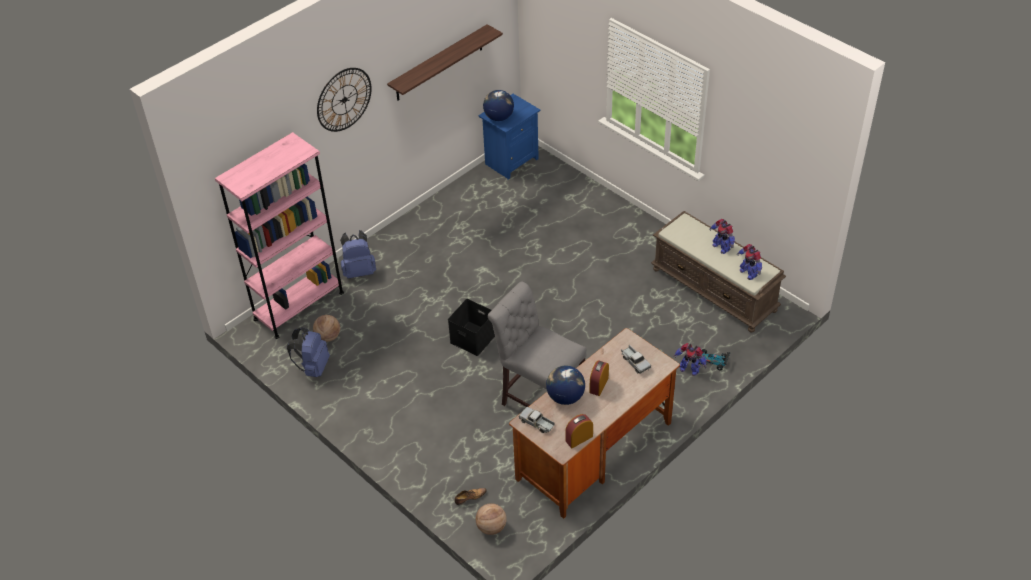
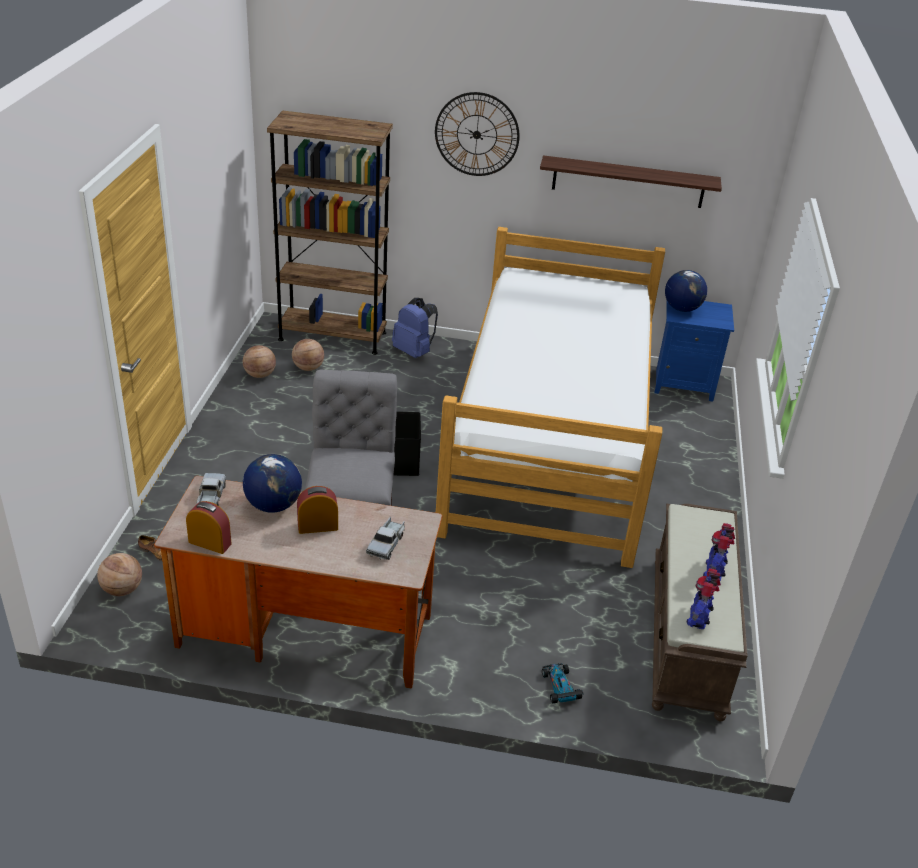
camera: 50 degrees right, 10 degrees down
(299, 306) = (332, 336): pink bookcase -> brown bookcase
(313, 367) = (259, 375): blue backpack -> basketball
(514, 254) = (551, 441): none -> bed
(689, 369) = (523, 668): toy robot -> none

